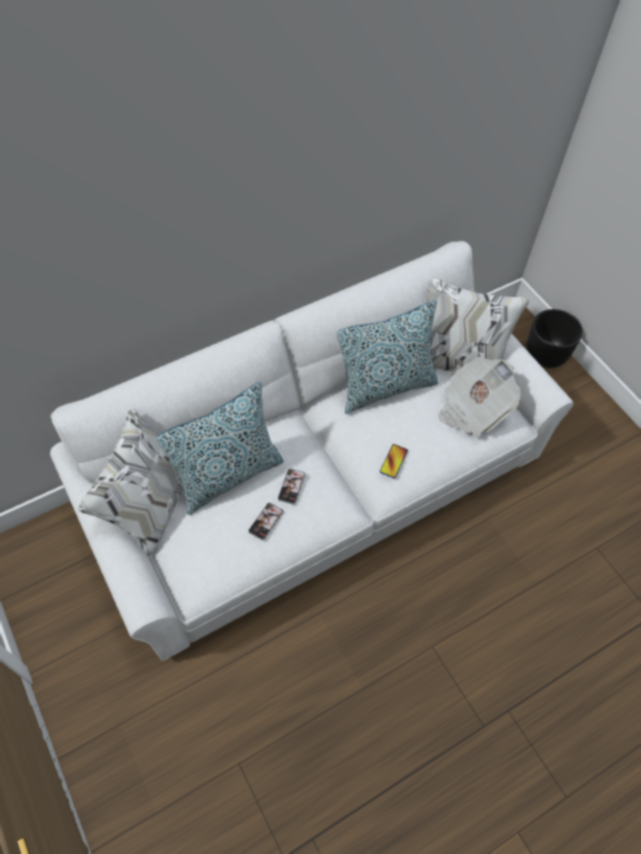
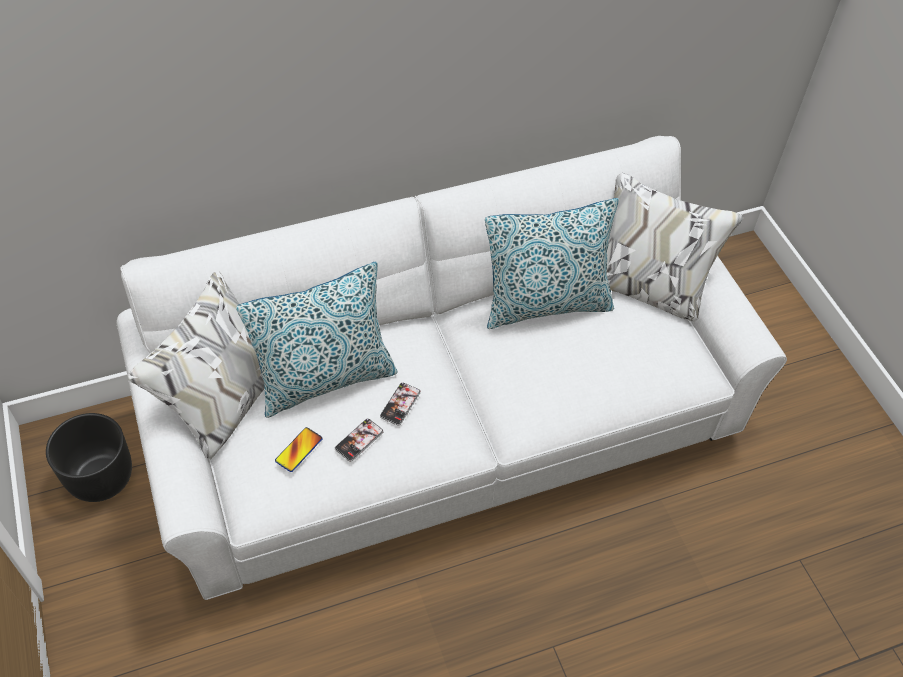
camera: 10 degrees right, 5 degrees down
(393, 461) = (536, 394): phone -> phone (299, 450)
(473, 408) = (653, 346): newspaper -> none
(546, 354) = (779, 307): black planter -> black planter (101, 477)

